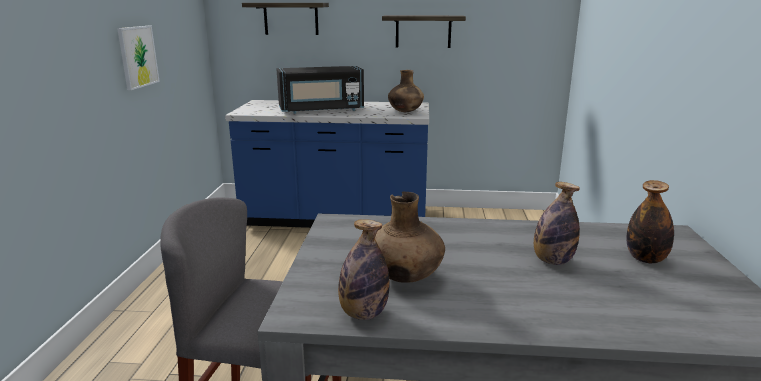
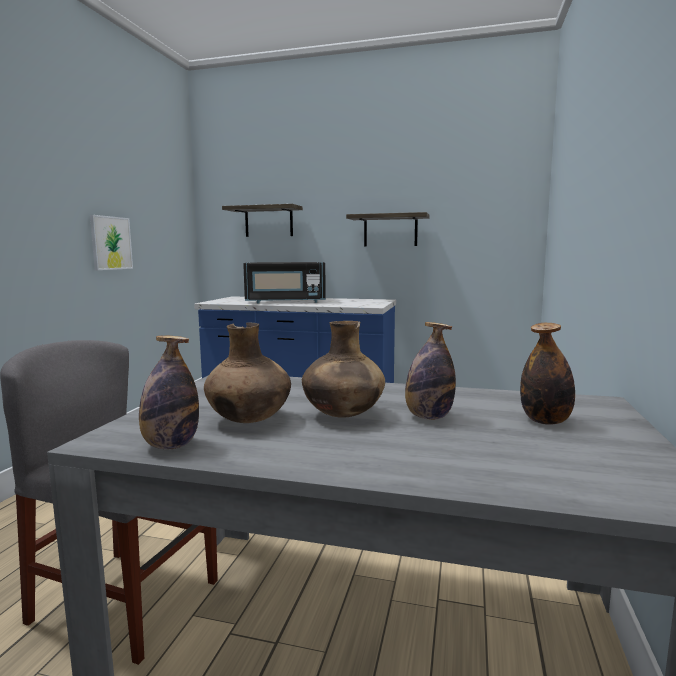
camera: 10 degrees right, 10 degrees down
(405, 112) = (365, 304): brown vase -> brown vase (343, 415)

